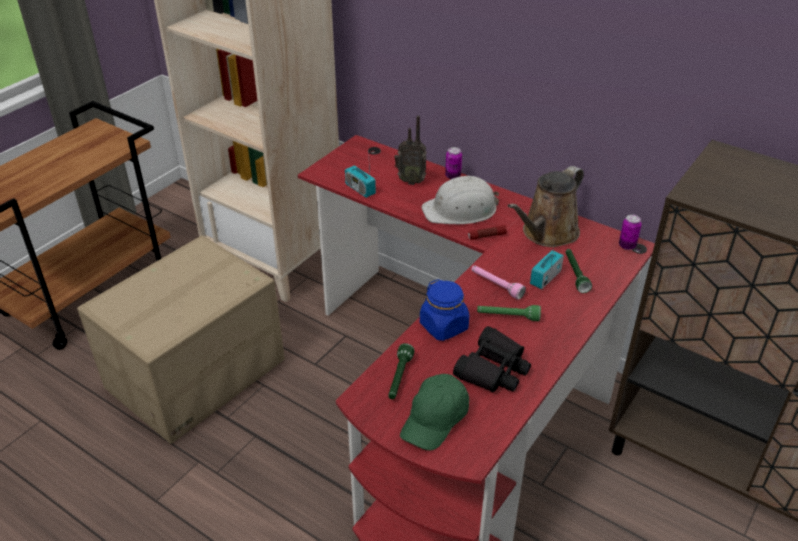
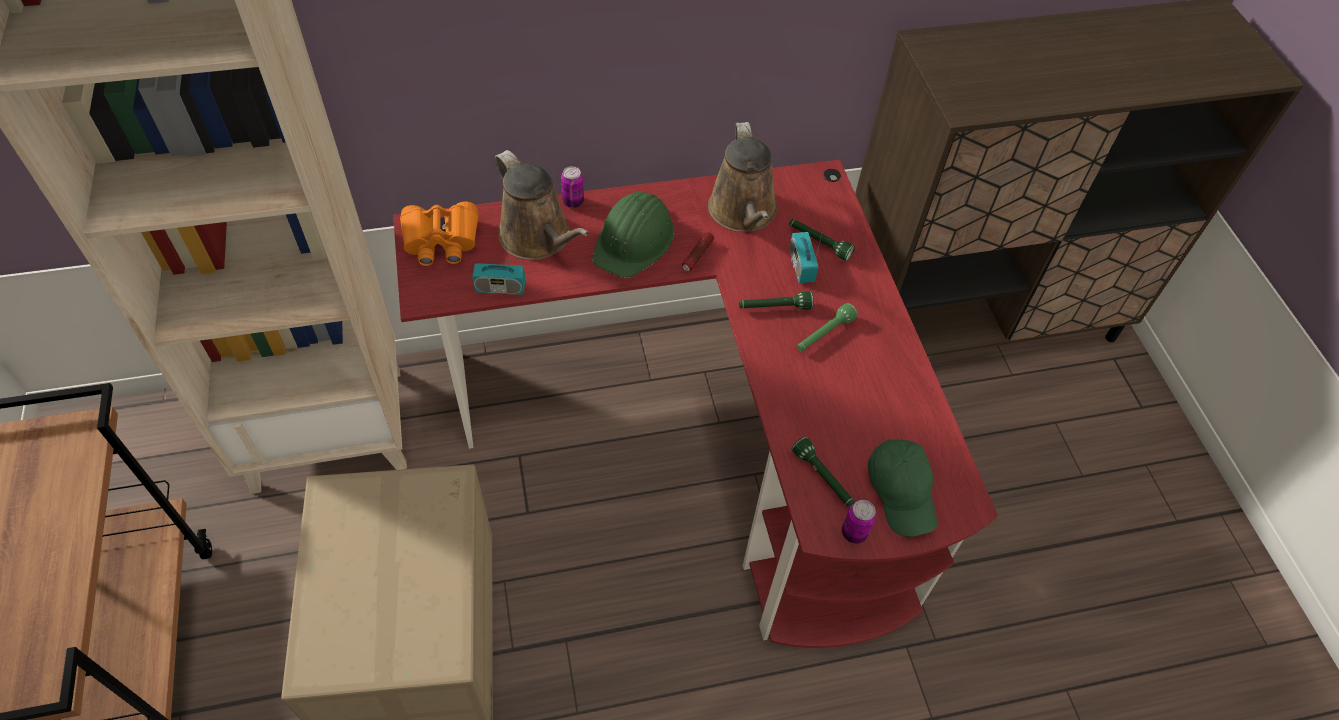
camera: 50 degrees left, 15 degrees up
(361, 155) = (441, 241): none -> orange binoculars
(410, 181) = (538, 238): radio -> brown watering can
(444, 326) = (788, 390): blue jar -> none
(461, 210) = (634, 240): white hard hat -> green hard hat
(493, 370) = (879, 401): black binoculars -> none
(496, 286) = (774, 308): pink flashlight -> green flashlight
(627, 245) = (821, 179): can -> can (854, 533)

